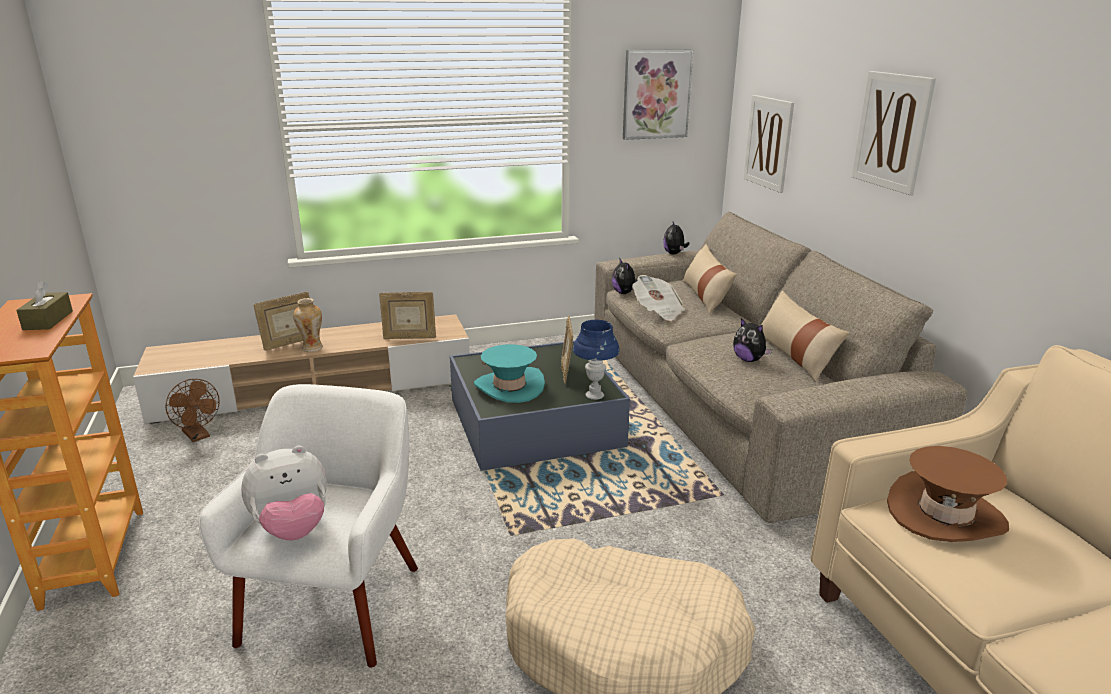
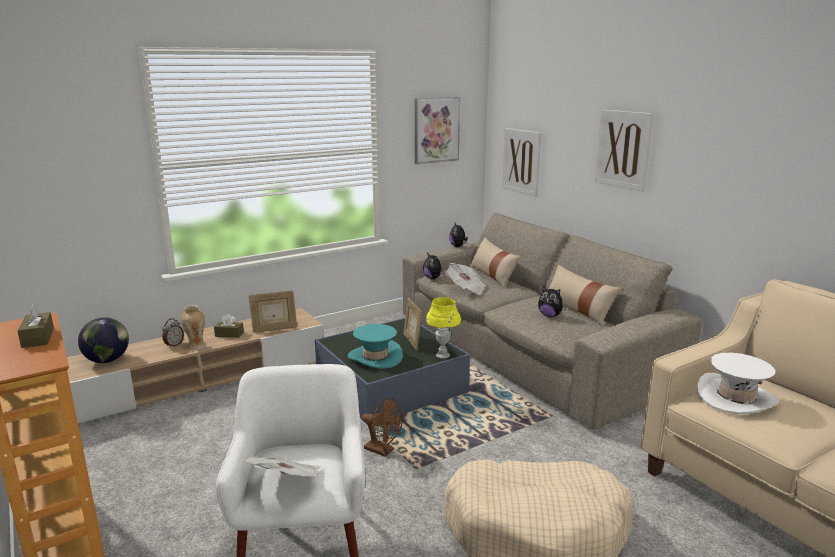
camera: 15 degrees left, 5 degrees down
(198, 436) = (110, 433): brown fan -> brown fan (383, 450)
(212, 352) = (107, 360): none -> globe
(289, 343) = (174, 345): picture frame -> alarm clock
(292, 529) = (288, 482): plush toy -> newspaper
(356, 338) = (229, 334): none -> brown tissue box
(594, 395) = (442, 355): blue table lamp -> yellow table lamp
(945, 515) = (736, 398): brown hat -> white hat

